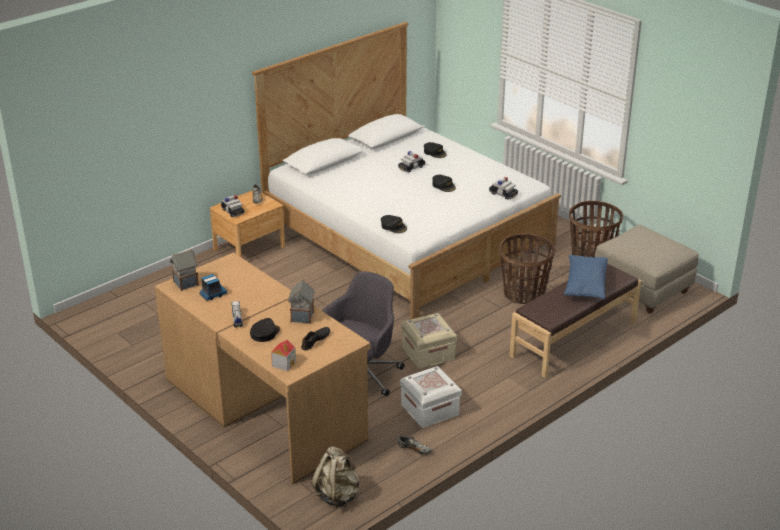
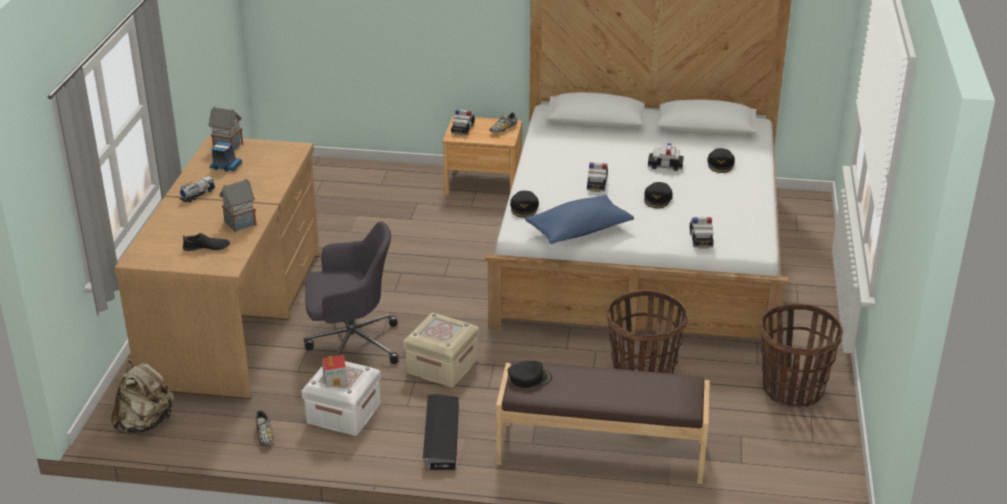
camera: 50 degrees right, 0 degrees up
(264, 333) = (189, 218): black cap -> black cap (529, 378)
(284, 363) = (148, 249): toy house -> toy house (335, 379)
(402, 194) = (597, 184): none -> toy car
(497, 385) = (441, 437): none -> black storage box
(585, 285) = (627, 385): blue pillow -> blue pillow (578, 231)
(642, 290) = (781, 459): beige ottoman -> none

